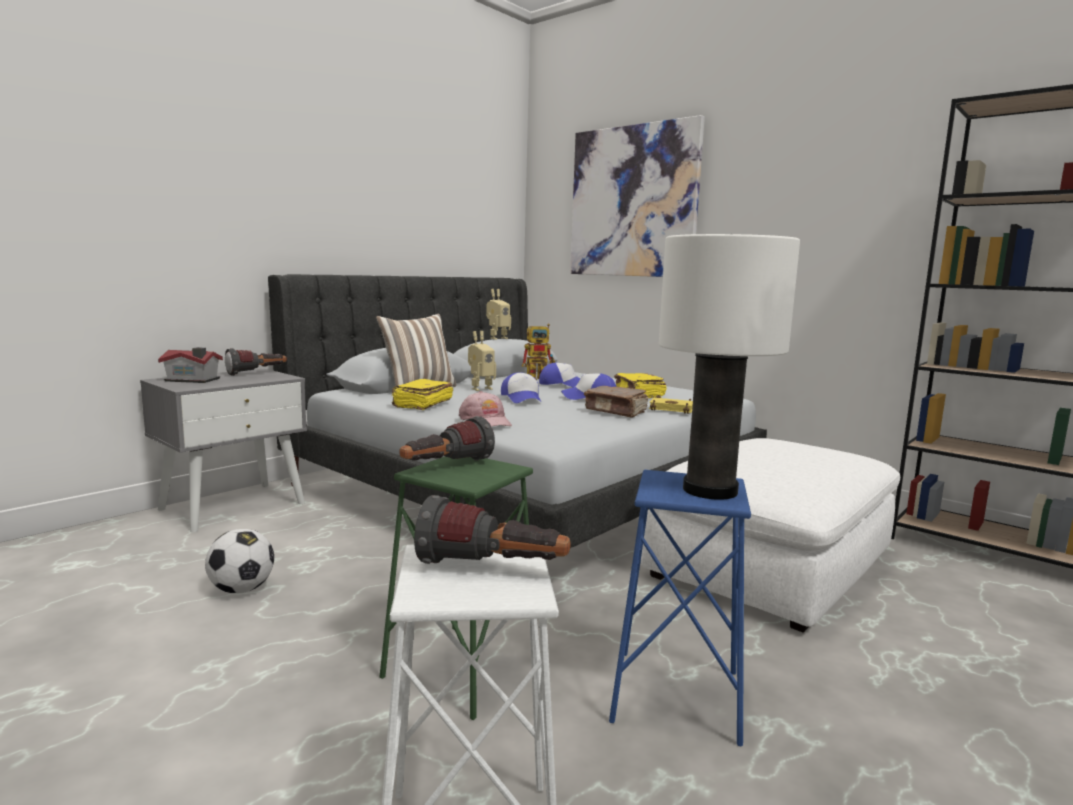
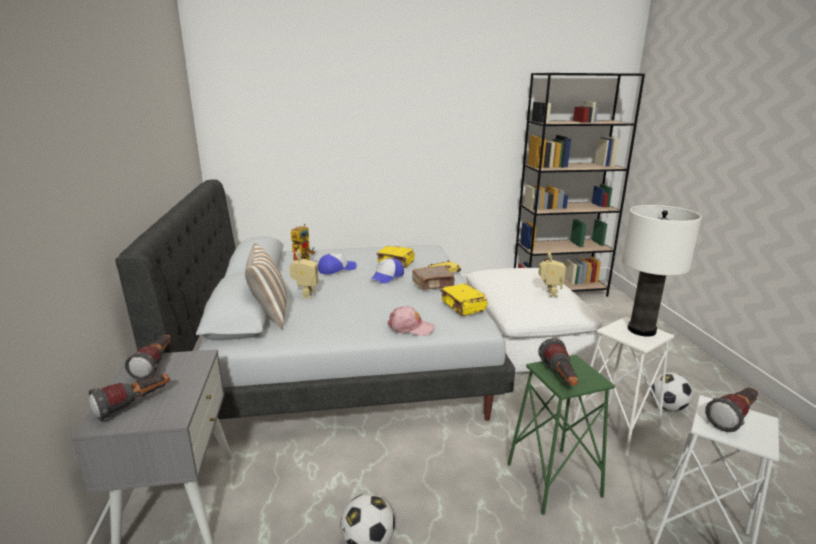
camera: 50 degrees left, 10 degrees up
(193, 380) = (134, 405): toy house -> flashlight
(422, 404) = (327, 330): yellow book -> yellow book (463, 307)
(497, 338) = (248, 242): toy robot -> toy robot (549, 293)
(522, 398) = (364, 295): cap -> none
(633, 202) = (315, 110): picture -> none
(676, 695) = (616, 427): blue stool -> white stool
(843, 742) = (667, 407): none -> football

